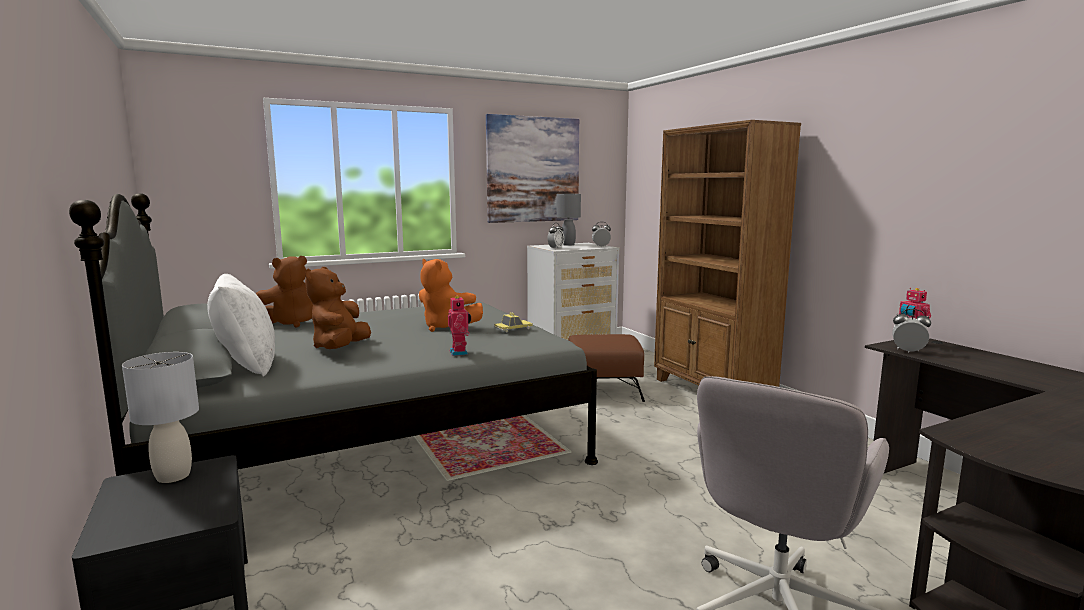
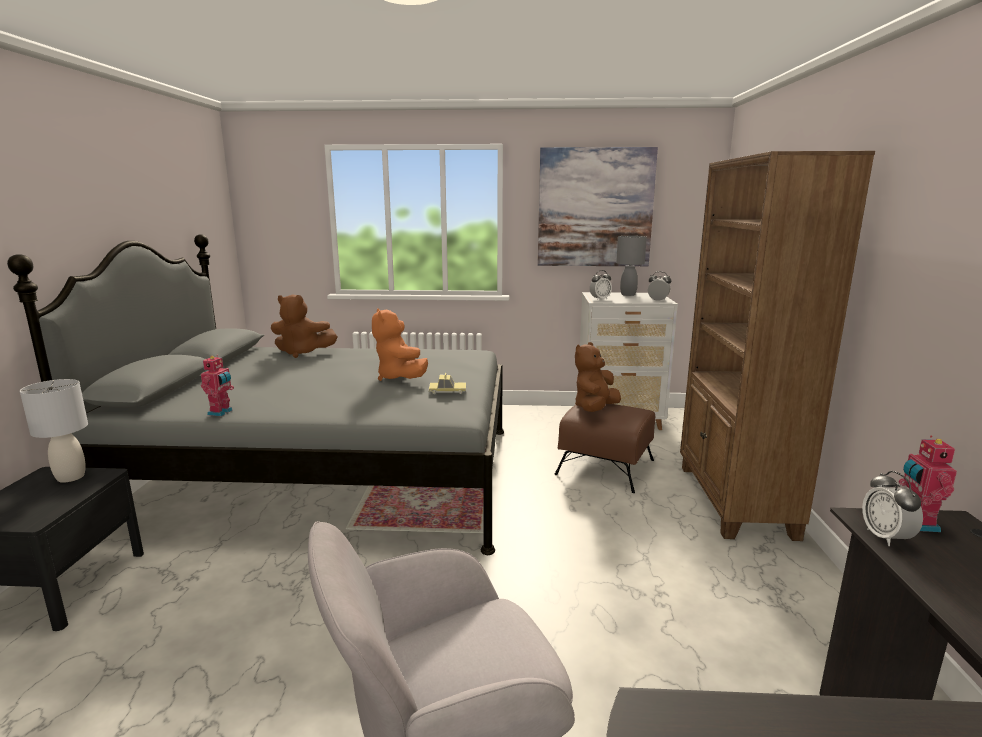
camera: 30 degrees right, 5 degrees up
(246, 365) = (196, 391): white pillow -> none
(340, 348) = (281, 386): brown plush toy -> brown plush toy (595, 409)
(460, 352) = (354, 410): toy robot -> toy robot (221, 412)
(908, 351) = (886, 537): alarm clock -> alarm clock turned 150 degrees counterclockwise

